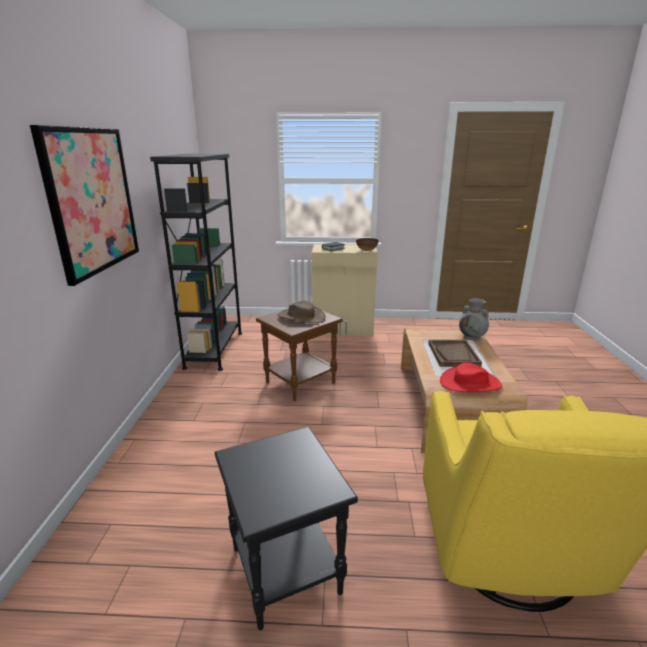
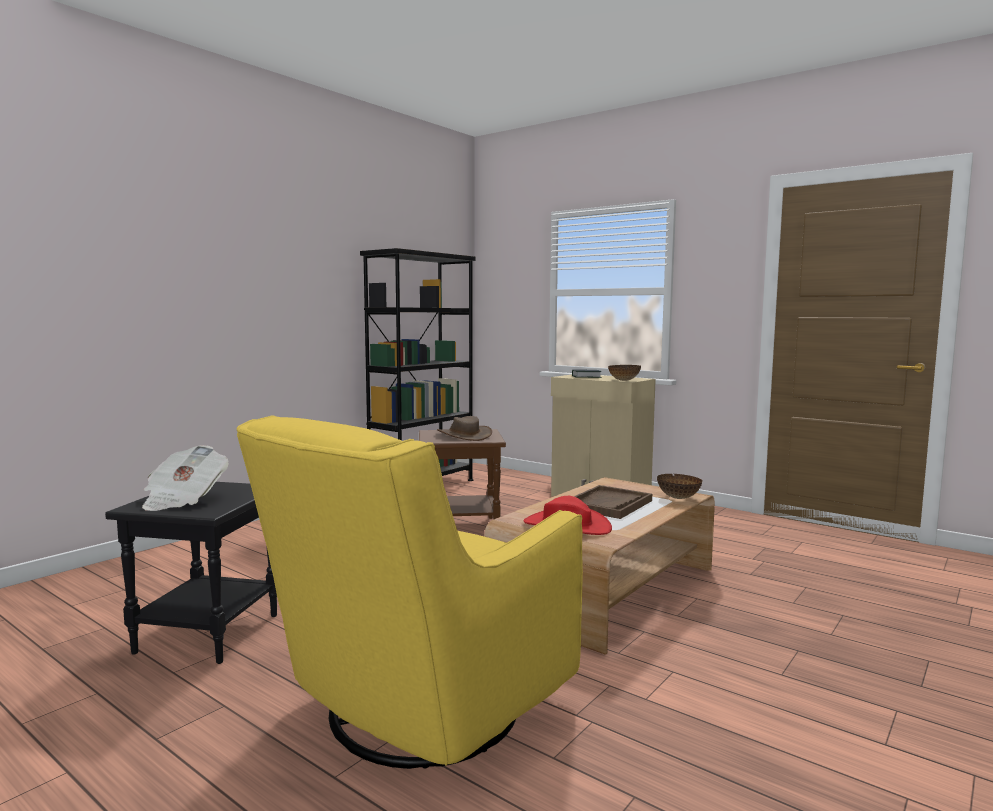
camera: 35 degrees right, 15 degrees down
(92, 201) = (259, 277): picture -> none
(276, 483) = (183, 500): none -> newspaper
(472, 337) = (679, 498): grey vase -> bowl

